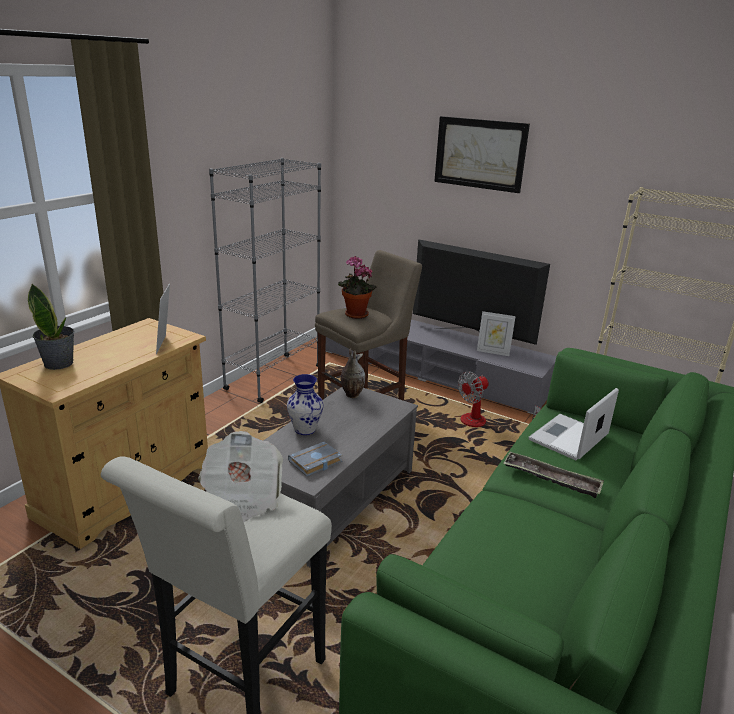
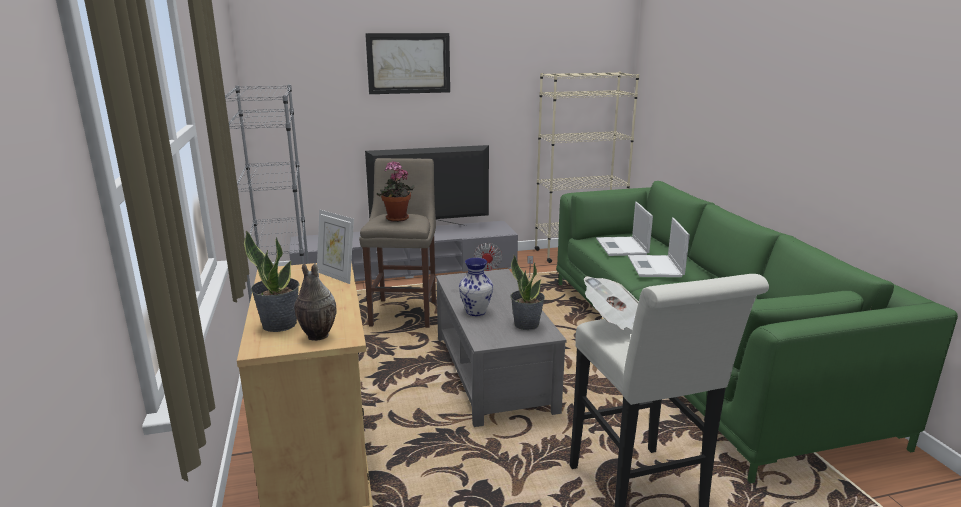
camera: 45 degrees left, 5 degrees down
(315, 463) = (526, 324): grey book -> potted plant
(351, 395) = (456, 280): vase -> vase (316, 336)
(493, 352) = (462, 231): picture frame -> none
(551, 478) = (655, 267): tray -> laptop

